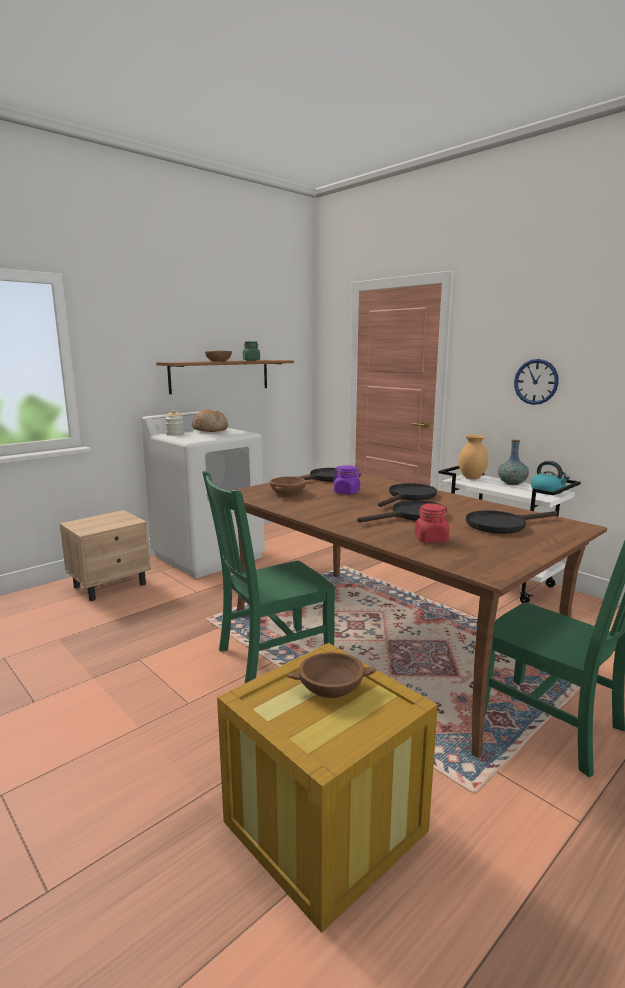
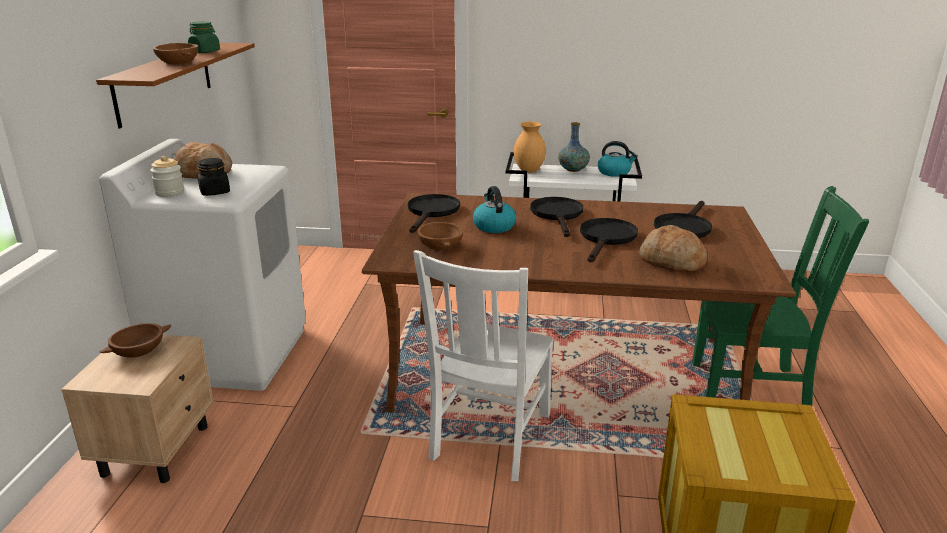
camera: 40 degrees left, 10 degrees up
(194, 437) = (215, 192): none -> black jar
(271, 656) = (489, 438): green chair -> white chair
(330, 688) = (737, 431): brown bowl -> brown bowl (138, 351)
(347, 492) = (493, 226): purple jar -> kettle
(431, 539) = (671, 261): red jar -> bread
(536, 381) = (581, 56): wall clock -> none

